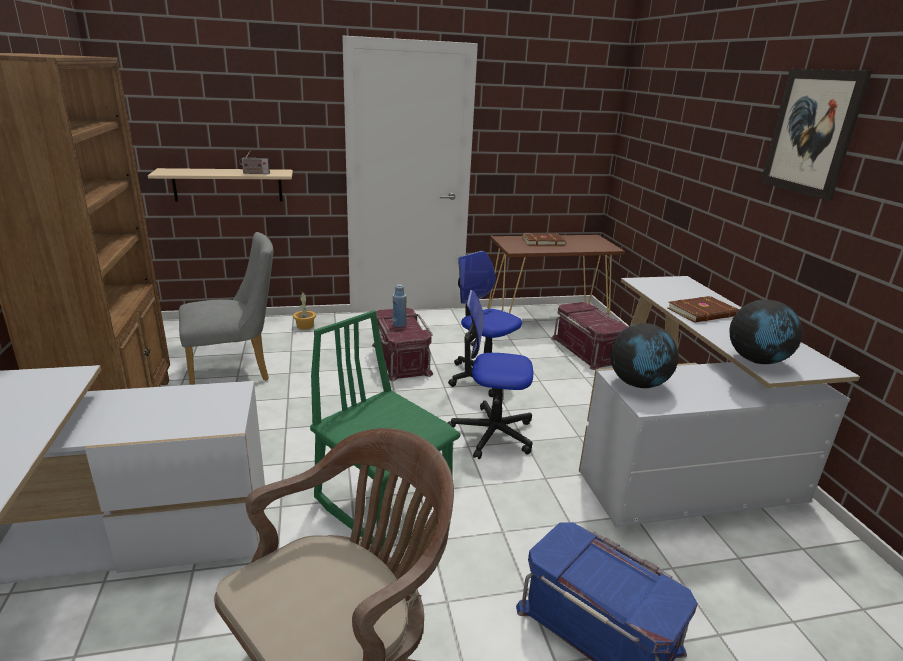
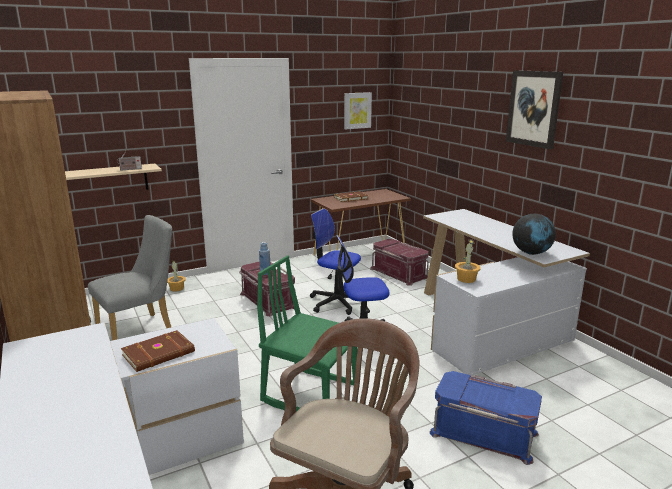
camera: 15 degrees left, 5 degrees down
(569, 124) = (357, 110): none -> picture
(638, 384) = (466, 279): globe -> potted plant
(703, 313) = (486, 230): brown book -> brown book (159, 354)

